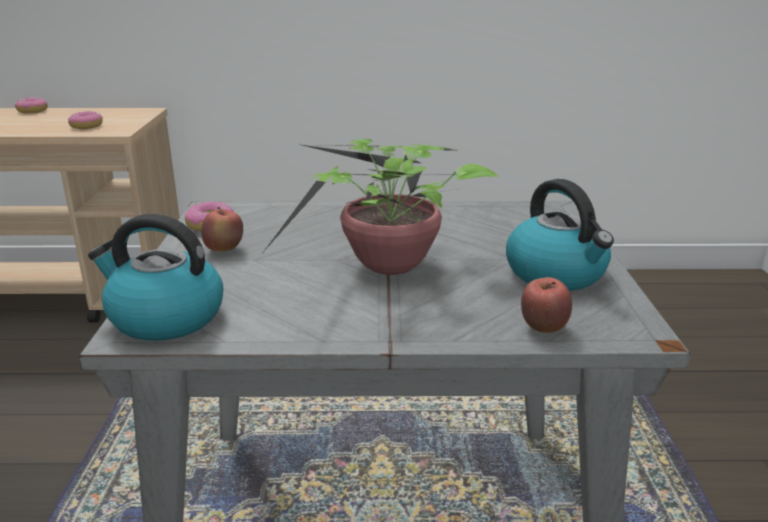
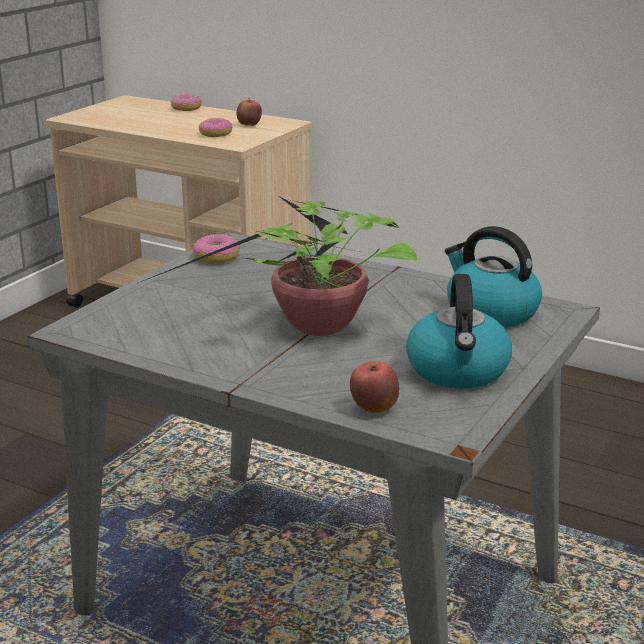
camera: 30 degrees right, 0 degrees up
(164, 318) = (104, 324): kettle -> kettle (490, 312)
(224, 250) = (203, 281): apple -> apple (249, 125)

